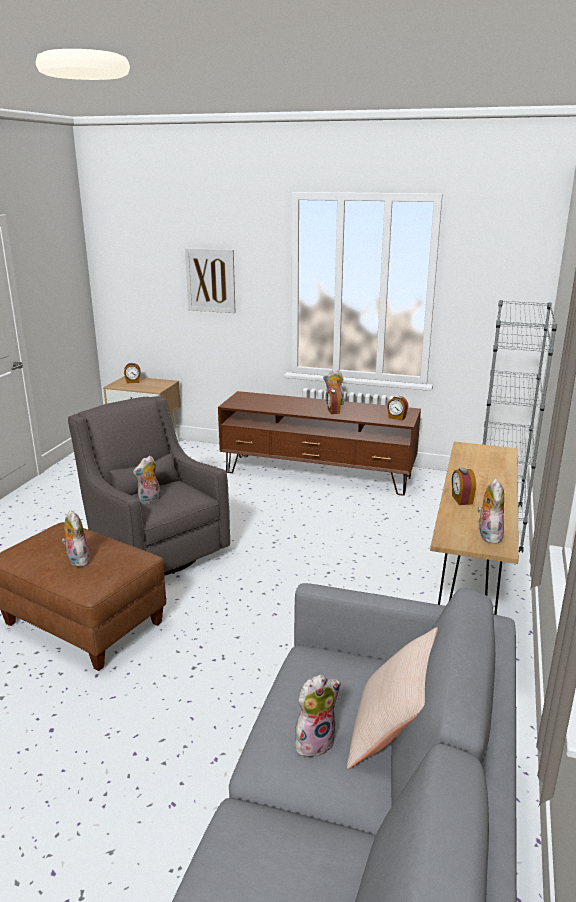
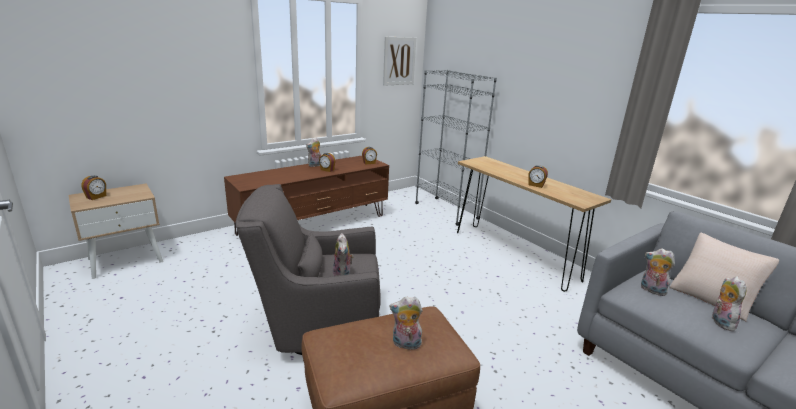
camera: 55 degrees left, 0 degrees up
(210, 280) = (172, 74): picture -> picture (399, 61)
(488, 535) = (582, 195): plush toy -> plush toy (651, 290)

